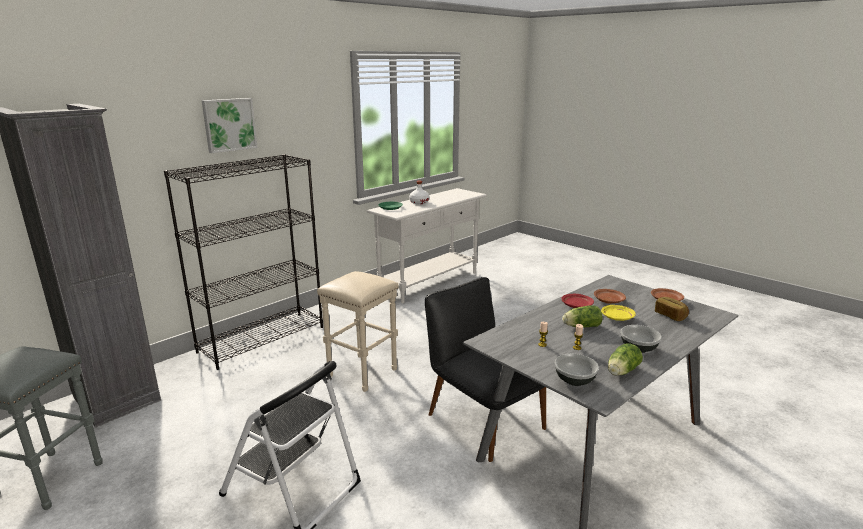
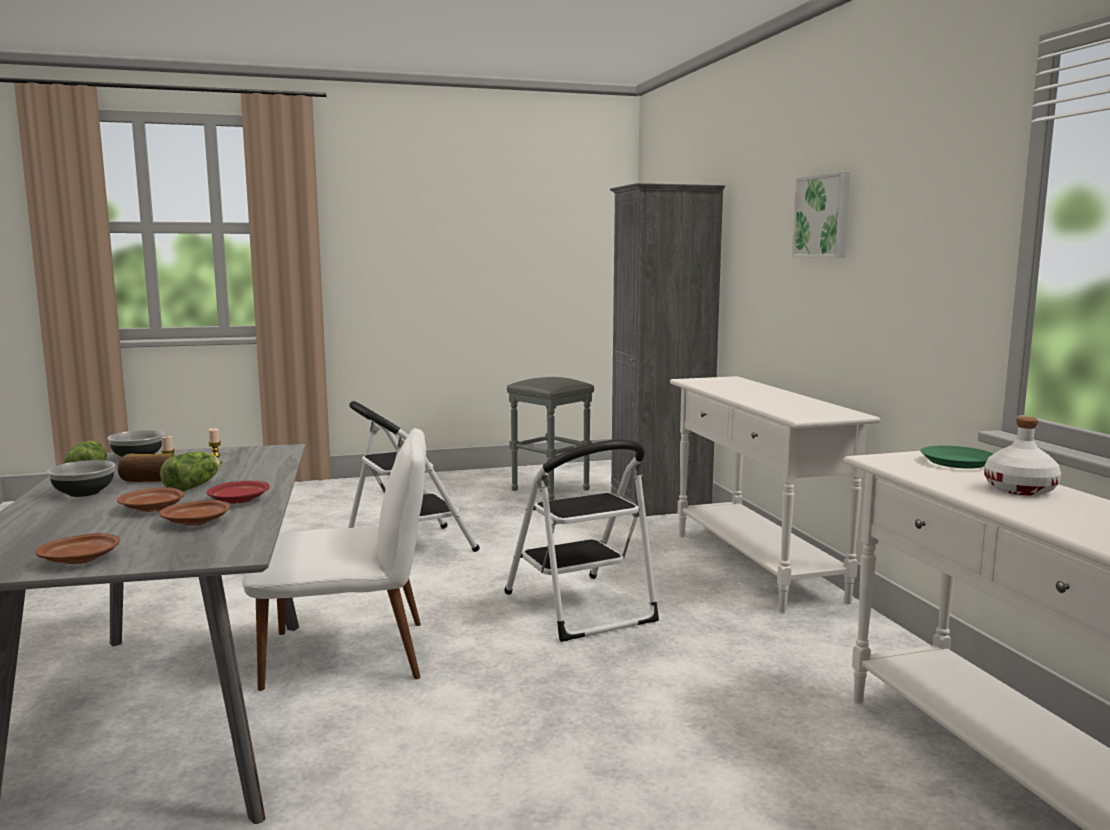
camera: 120 degrees right, 10 degrees down
(262, 339) = (755, 566): black bookcase -> white console table
(364, 372) = (580, 609): beige stool -> step ladder
(485, 421) = (346, 654): black chair -> white chair
(617, 318) = (152, 509): yellow plate -> brown plate
(670, 315) = (55, 539): bread -> bread (148, 480)

